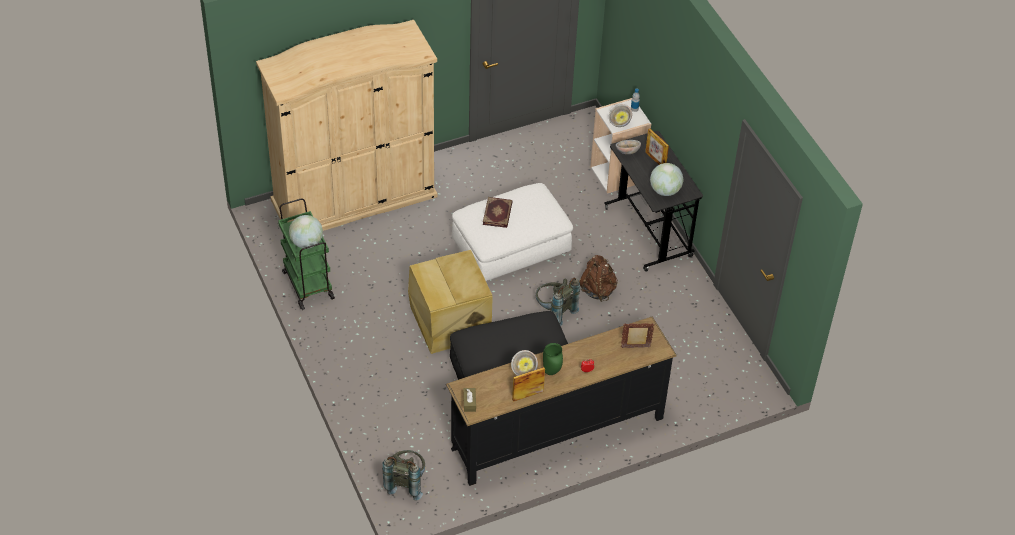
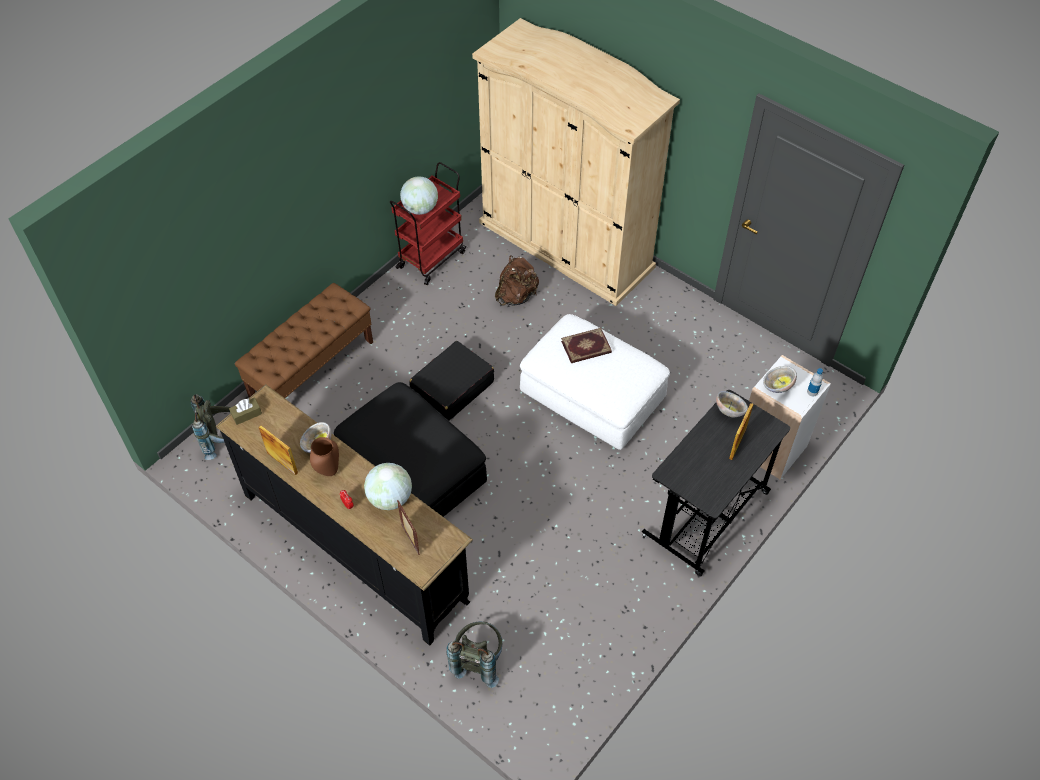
camera: 65 degrees right, 5 degrees up
(308, 285) = (432, 259): green cart -> red cart
(369, 402) = (312, 368): none -> brown bench
(449, 323) = (452, 388): beige storage box -> black suitcase
(551, 372) = (328, 471): green vase -> brown vase
(554, 312) = (524, 473): grey backpack -> grey backpack (478, 660)
(598, 290) = (583, 501): brown backpack -> brown backpack (516, 296)
(665, 190) = (694, 473): globe -> globe (390, 498)

